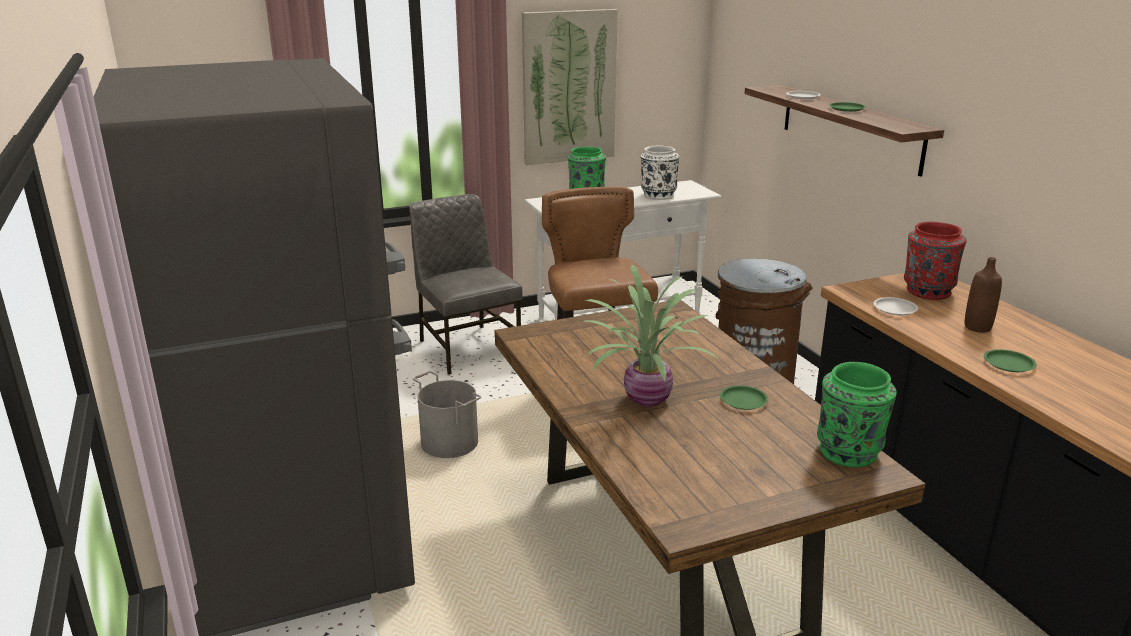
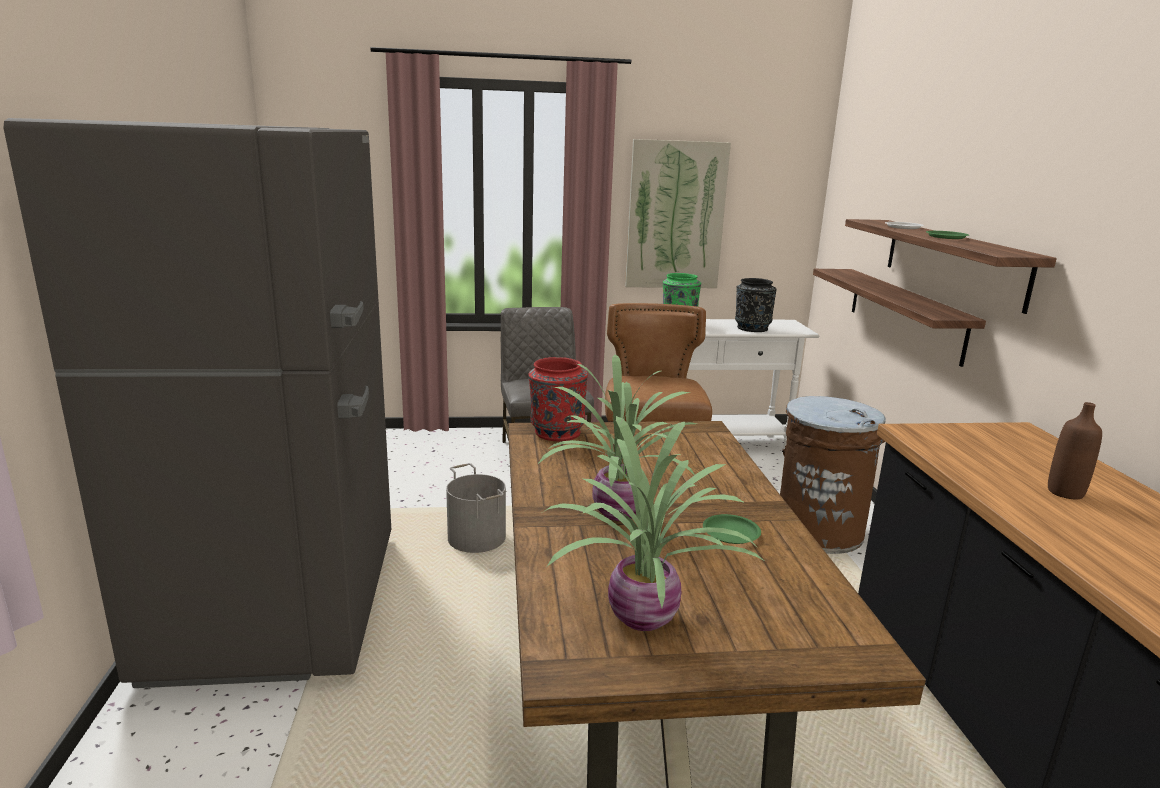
camera: 15 degrees right, 5 degrees down
(658, 195) = (751, 328): white vase -> black vase
(717, 477) = (645, 615): none -> potted plant
(806, 173) = (904, 313): none -> shelf
(848, 451) = (834, 616): green vase -> none
(894, 309) = (960, 457): white plate -> none
(927, 291) = (1012, 445): red vase -> red vase (556, 432)
(1008, 364) = (1094, 541): green plate -> none

